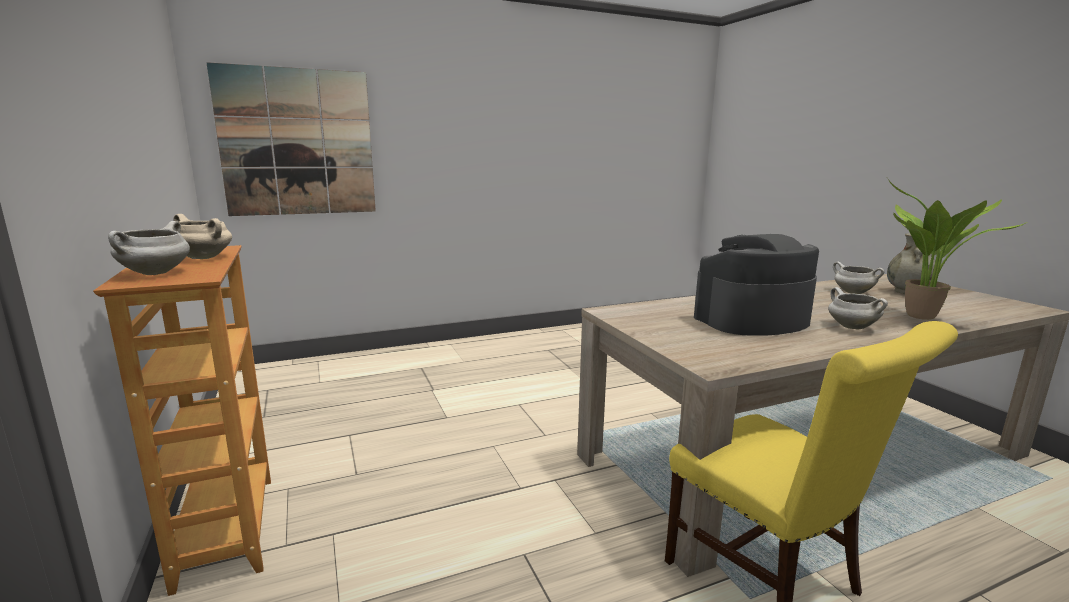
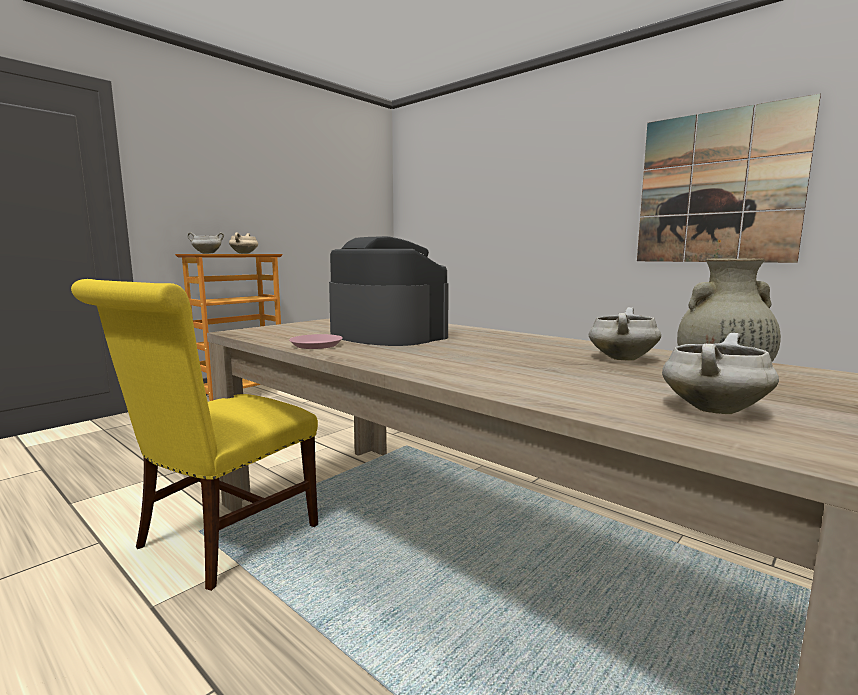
camera: 65 degrees right, 5 degrees down
(298, 143) = (438, 209): picture -> picture (717, 188)
(808, 344) = (316, 345): none -> pink plate
(851, 327) = (404, 355): white cooking pot -> white cooking pot (712, 409)
(919, 317) = (513, 377): potted plant -> none

